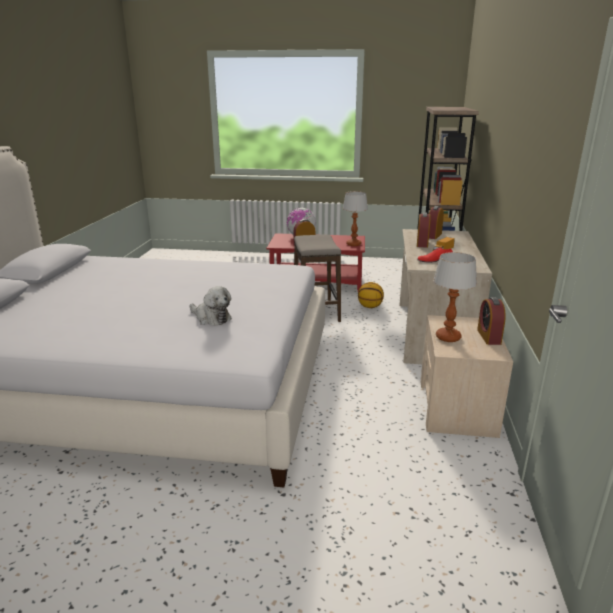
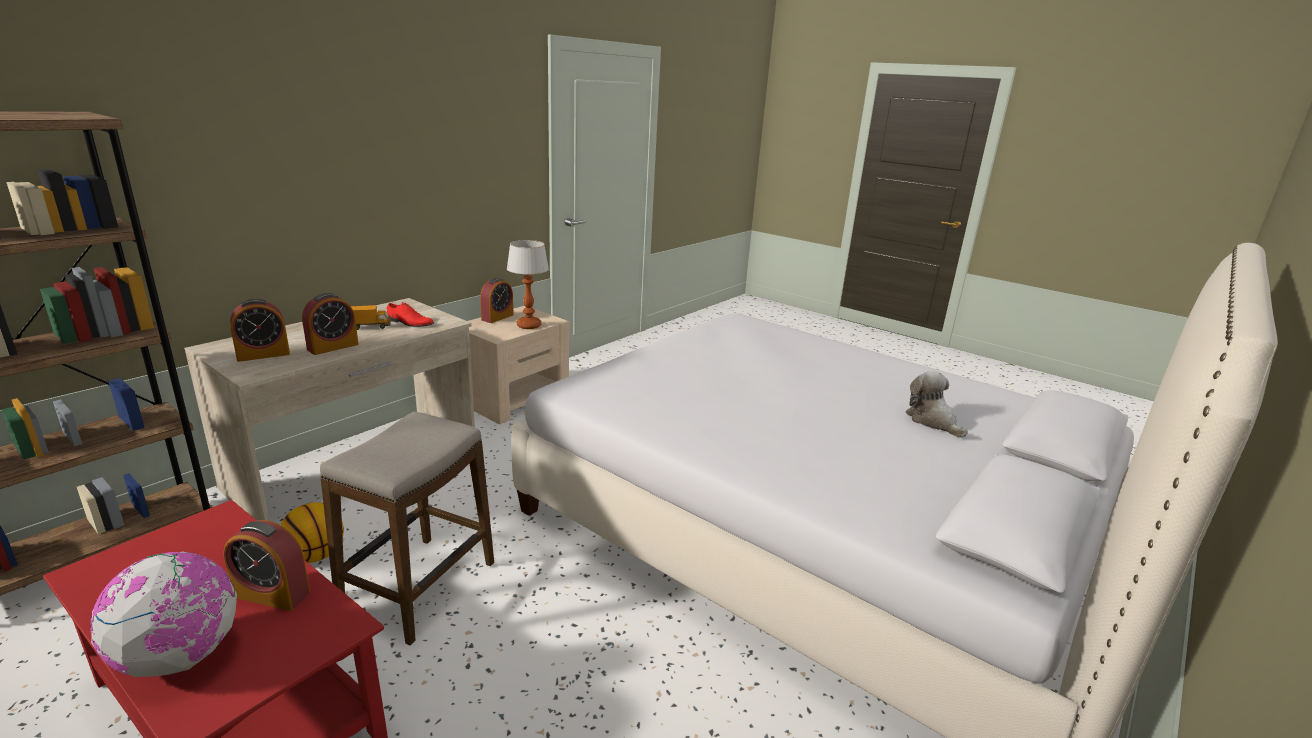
camera: 150 degrees left, 0 degrees up
(211, 318) = (748, 348): plush toy -> plush toy (933, 421)
(353, 244) = (186, 535): table lamp -> none

